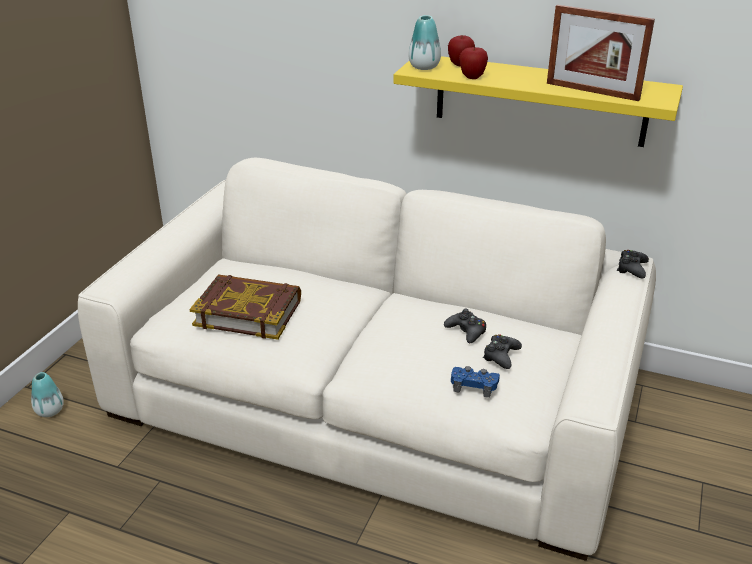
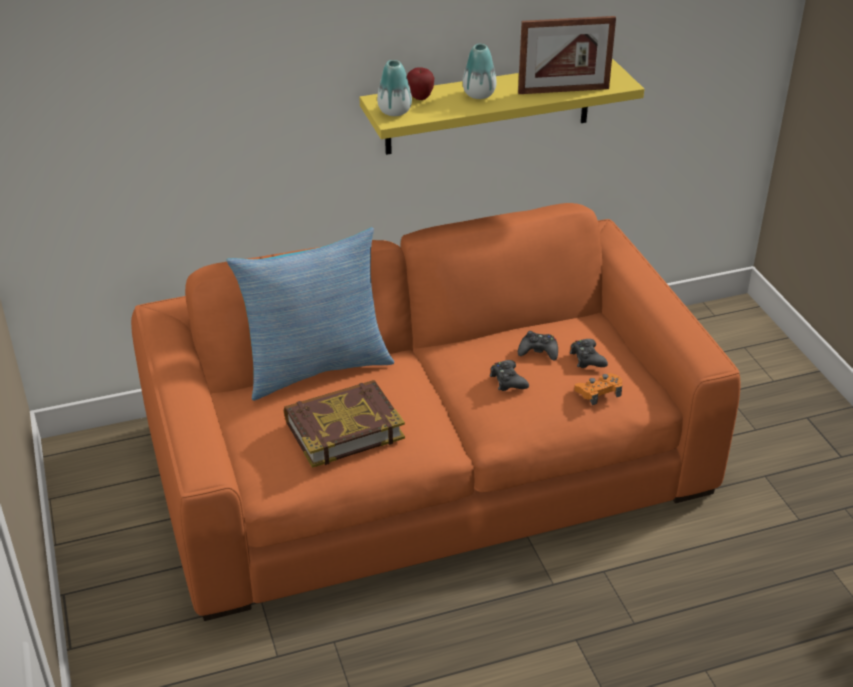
camera: 40 degrees left, 5 degrees up
(50, 411) = (133, 654): vase -> vase (479, 94)
(295, 268) = (315, 367): none -> pillow
(377, 395) = (426, 458): white sofa -> orange sofa
(472, 77) = (452, 109): apple -> none
(474, 385) = (598, 392): blue game controller -> orange game controller
(632, 268) = (612, 235): black game controller -> black game controller (508, 381)

